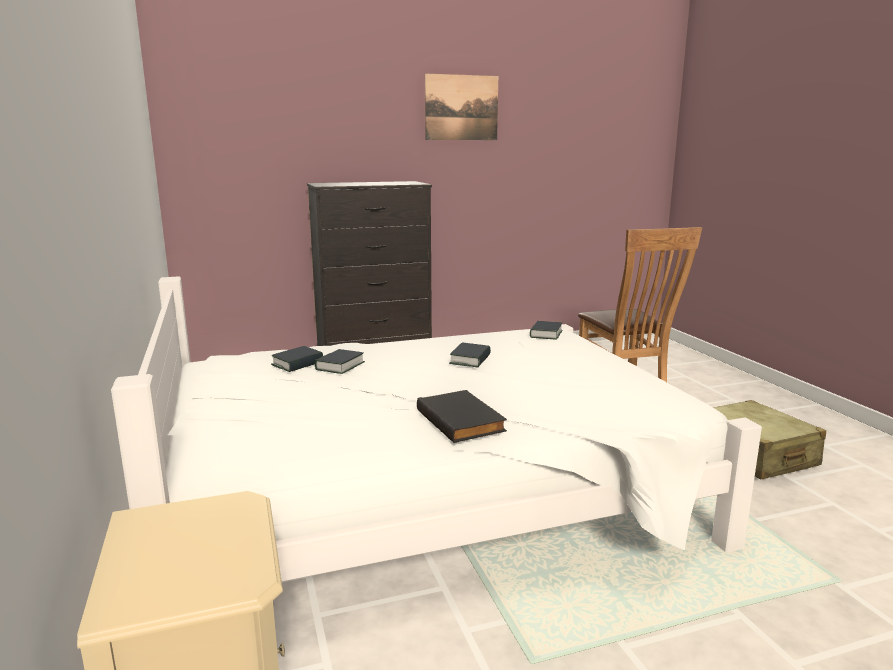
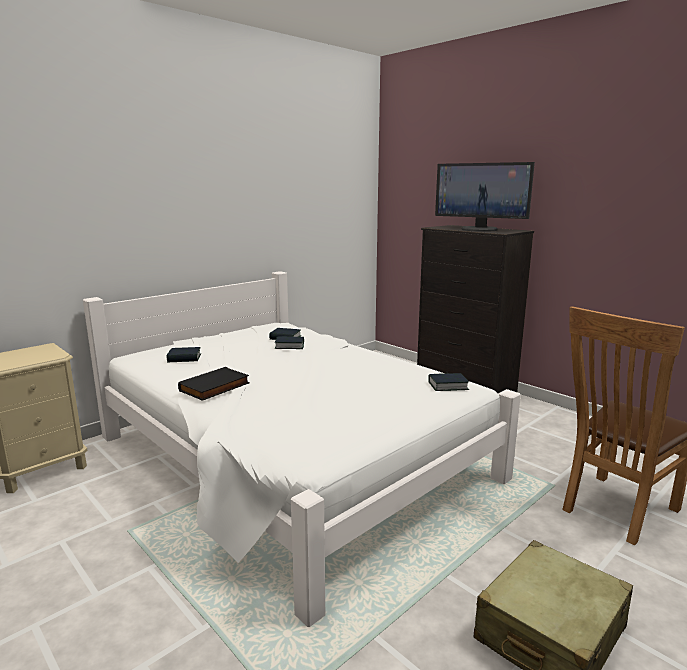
camera: 65 degrees right, 0 degrees up
(380, 183) = (479, 229): none -> monitor
(461, 107) = (597, 159): picture -> none
(470, 359) = (338, 372): book -> book (184, 358)

